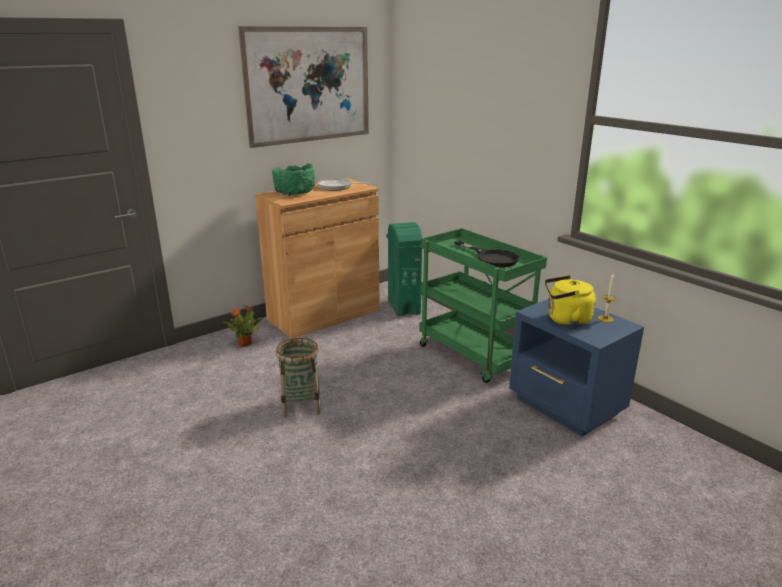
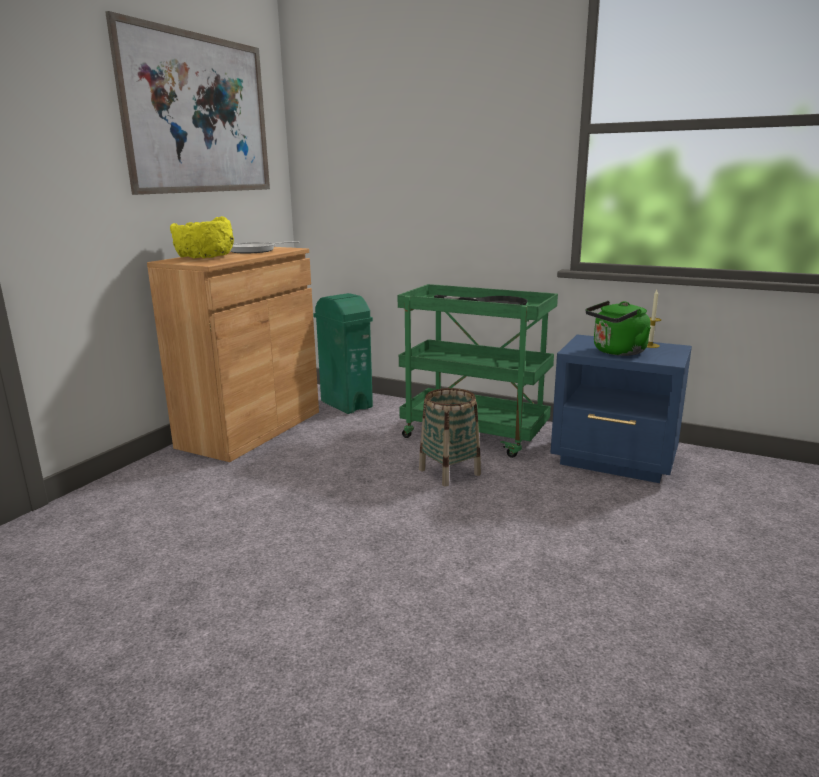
camera: 25 degrees left, 5 degrees down
(245, 343) = (165, 481): potted plant -> none
(294, 193) = (205, 257): green bowl -> yellow bowl
(301, 405) = (313, 533): basket -> basket (449, 472)
(566, 320) = (616, 352): yellow kettle -> green kettle

